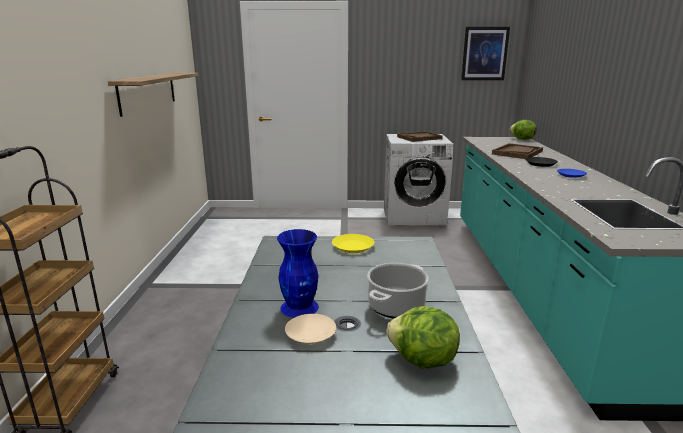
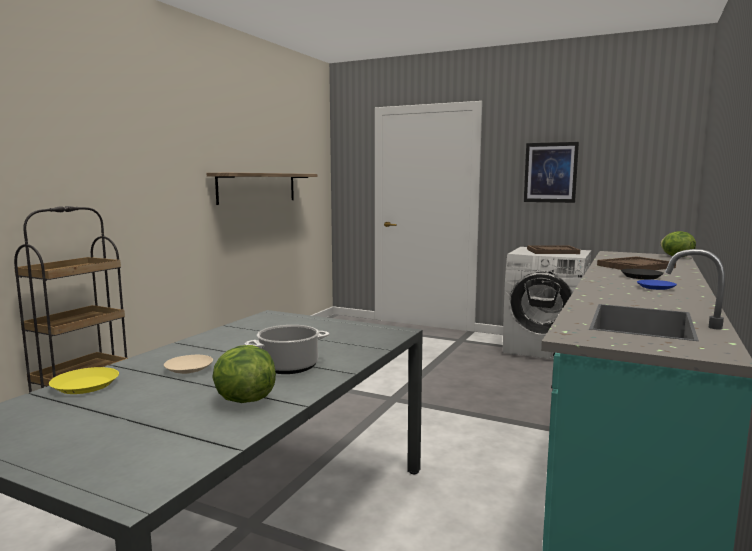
camera: 25 degrees right, 10 degrees down
(300, 307) = (211, 354): blue vase -> none
(353, 246) = (329, 326): yellow plate -> yellow plate (86, 385)
(484, 54) = (648, 153): picture -> picture (550, 172)

